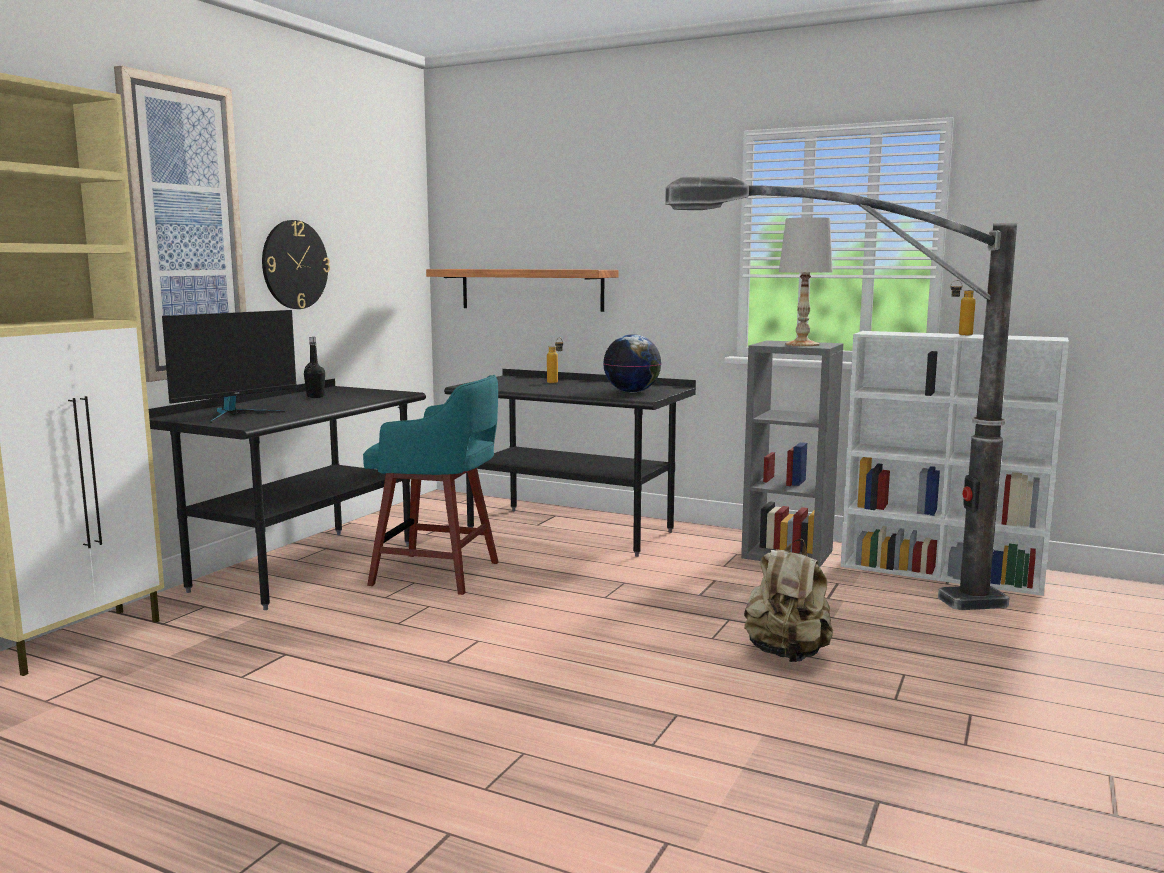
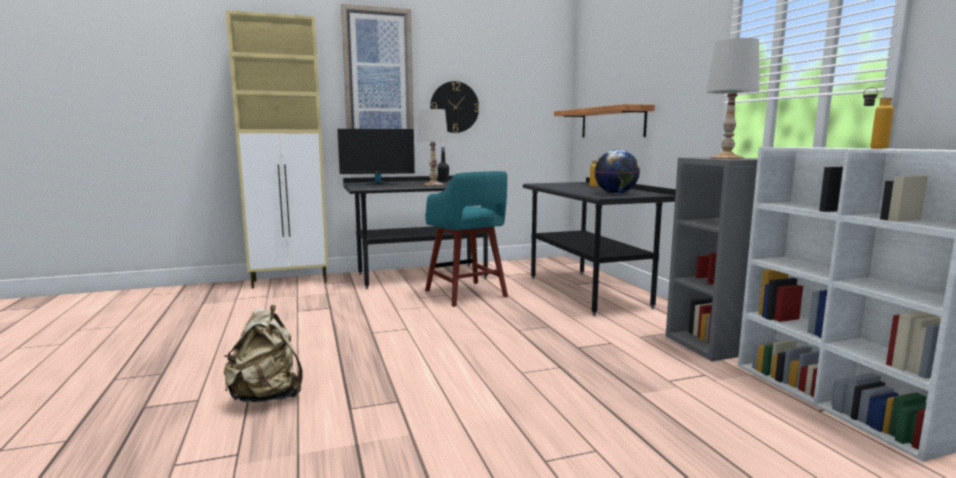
camera: 45 degrees right, 0 degrees up
(336, 404) = (433, 184): none -> white table lamp
(787, 654) = (544, 400): beige backpack -> beige backpack (267, 396)
(834, 609) = (655, 389): floor lamp -> none

